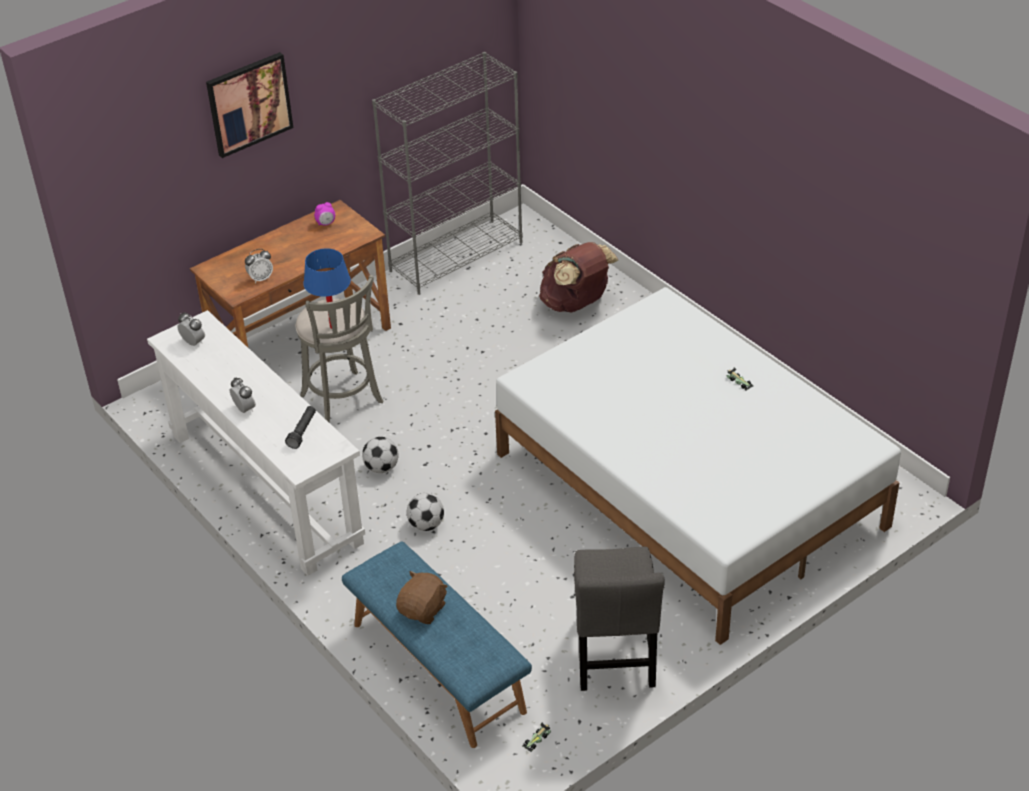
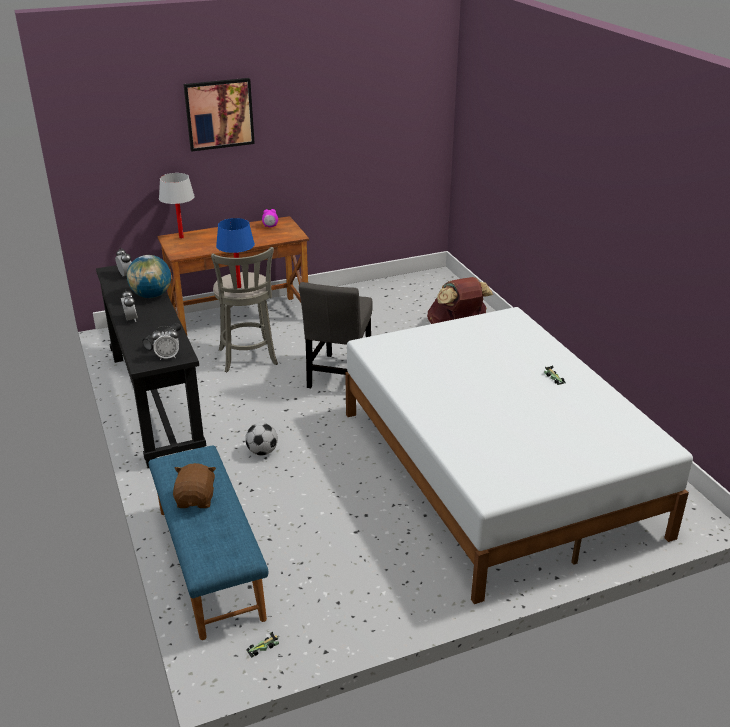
camera: 15 degrees right, 10 degrees down
(223, 265) = (181, 237): none -> white table lamp
(246, 368) = (151, 295): none -> globe
(260, 278) = (202, 248): alarm clock -> alarm clock (167, 357)
(265, 488) = (156, 402): white console table -> black console table
(381, 468) = (250, 406): football -> none
(423, 609) = (196, 499): brown plush toy -> brown plush toy turned 45 degrees counterclockwise
(456, 256) = (381, 288): grey bookcase -> none
(614, 657) = (370, 591): grey chair -> grey chair (339, 376)

